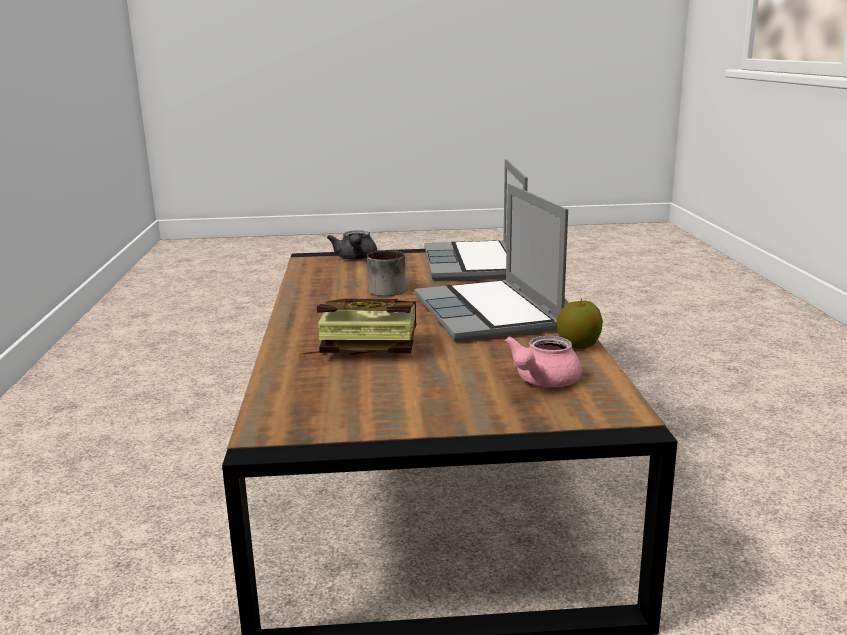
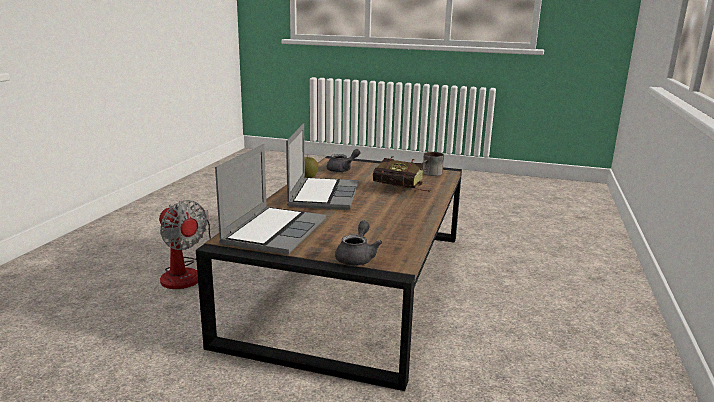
camera: 160 degrees left, 0 degrees up
(388, 289) = (359, 220): mug -> mug (431, 173)
(542, 382) = (342, 170): pink teapot -> grey teapot
(692, 419) = (186, 272): none -> fan

